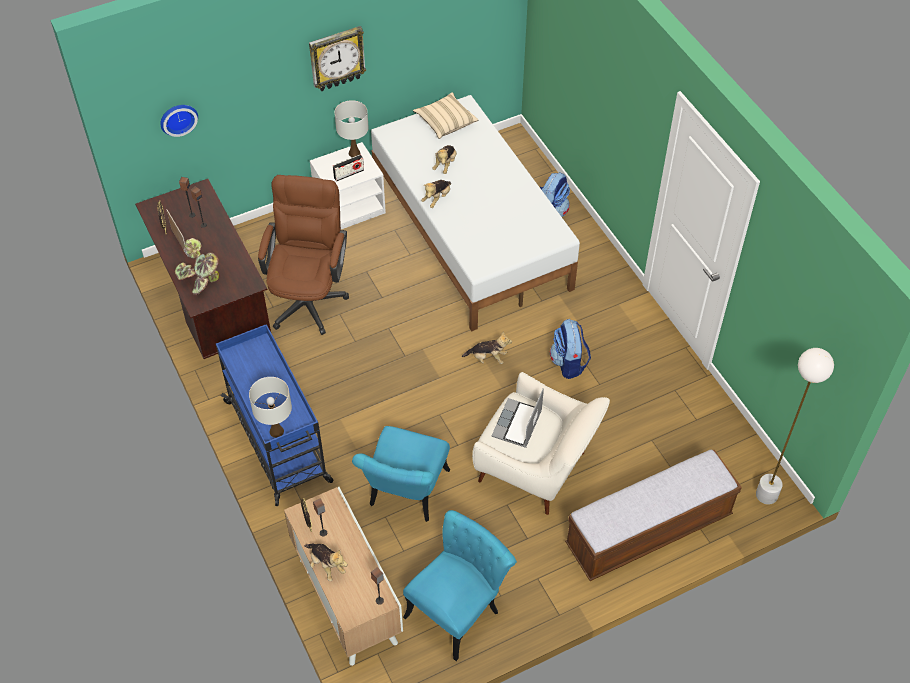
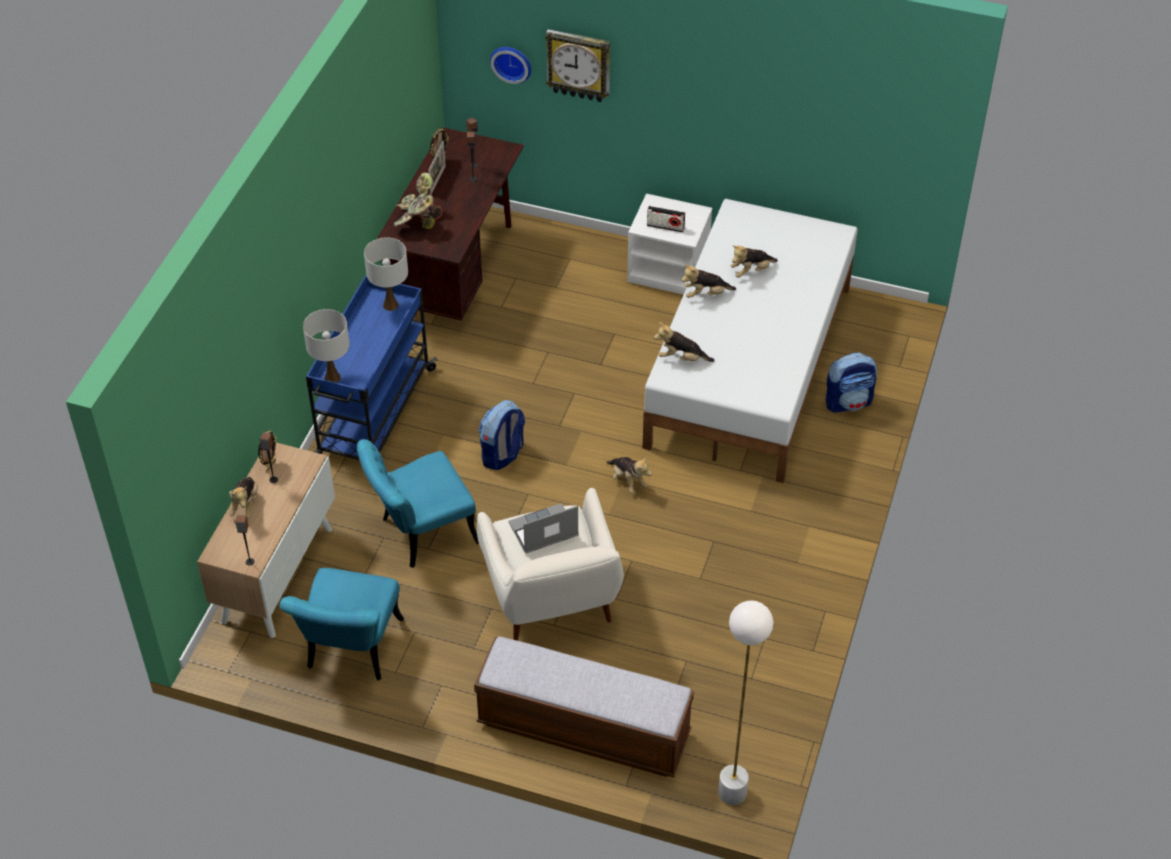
camera: 45 degrees right, 5 degrees down
(309, 296) = (541, 320): brown office chair -> none
(336, 58) = (699, 92): wall clock -> wall clock (579, 65)
(354, 153) = (693, 212): white table lamp -> white table lamp (391, 305)
(445, 122) = (800, 235): beige pillow -> none
(458, 608) = (351, 652): turquoise chair -> turquoise chair turned 105 degrees clockwise
(473, 249) = (682, 358): none -> plush toy
(568, 363) = (695, 539): backpack -> backpack (503, 455)

